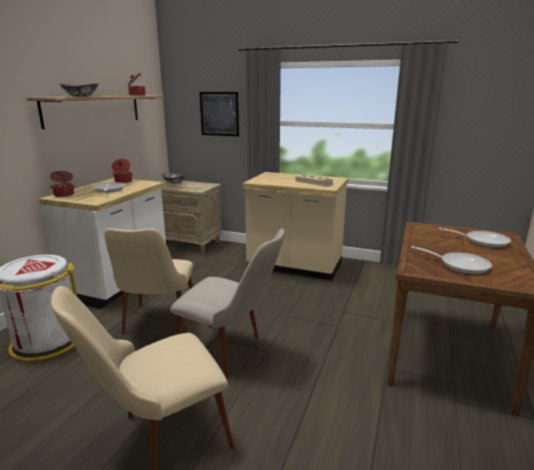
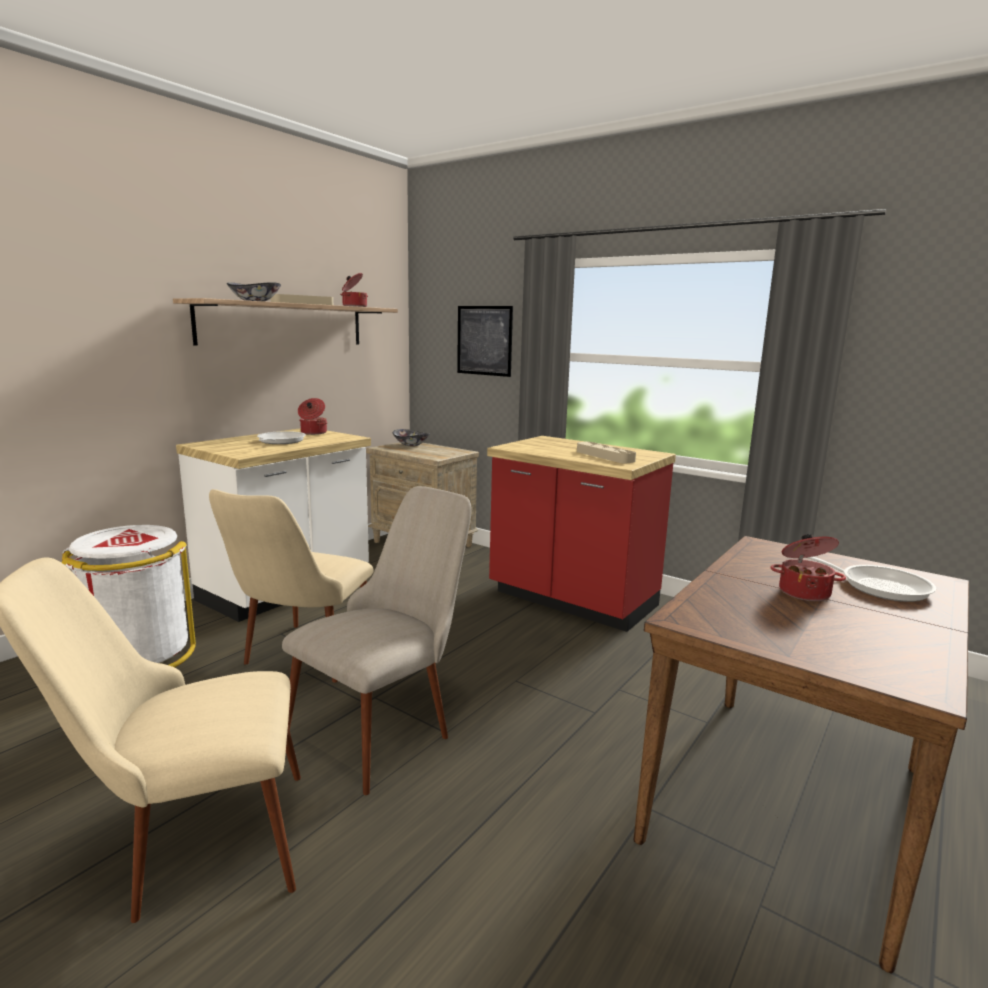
camera: 15 degrees right, 5 degrees down
(64, 194) = (213, 443): cooking pot -> cooking pot (804, 592)
(231, 353) = (386, 724): beige chair -> beige chair turned 90 degrees counterclockwise
(294, 267) = (572, 601): beige counter -> red counter
(459, 265) = (789, 622): frying pan -> none

